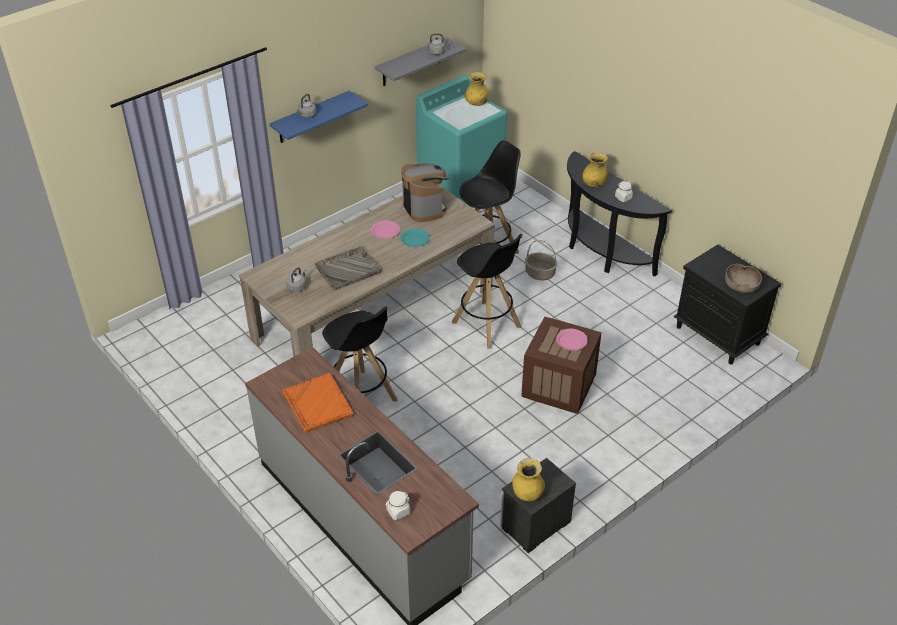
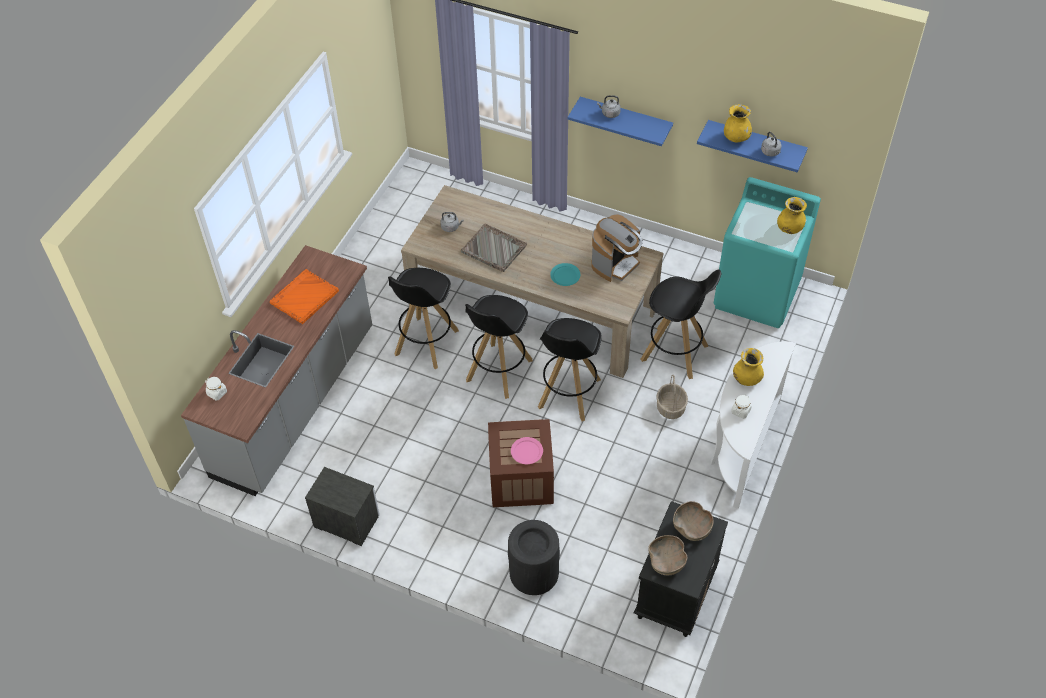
camera: 65 degrees right, 10 degrees up
(385, 231) = (562, 250): pink plate -> none
(411, 62) = (755, 143): grey shelf -> blue shelf
(430, 359) = (498, 371): none -> black stool
(527, 493) = (326, 486): yellow vase -> yellow vase (736, 137)
(600, 252) = (741, 447): black console table -> white console table
(659, 411) = (533, 572): none -> black trash can
(715, 263) = (692, 528): none -> brown bowl

